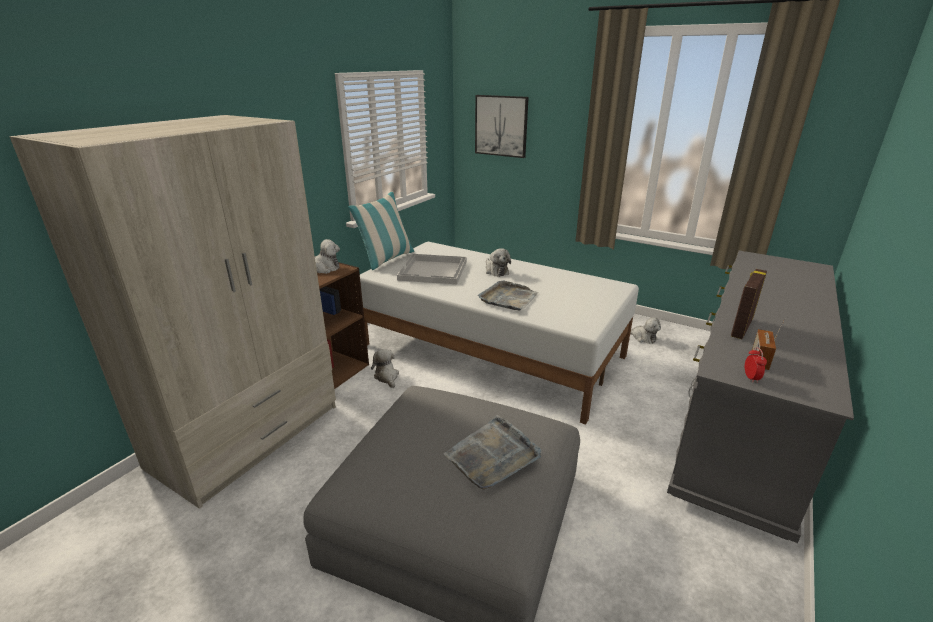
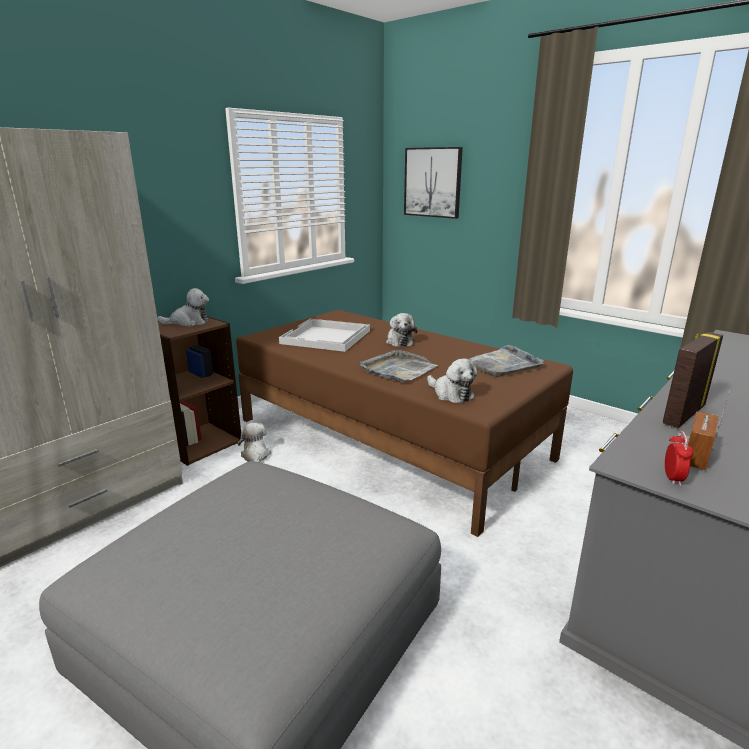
camera: 10 degrees right, 5 degrees down
(386, 259) = (280, 323): pillow -> none
(491, 350) = (390, 437): white bed -> brown bed
(493, 455) = (295, 552): grey tray -> grey tray (503, 364)
(642, 337) = (587, 439): plush toy -> plush toy (451, 394)

